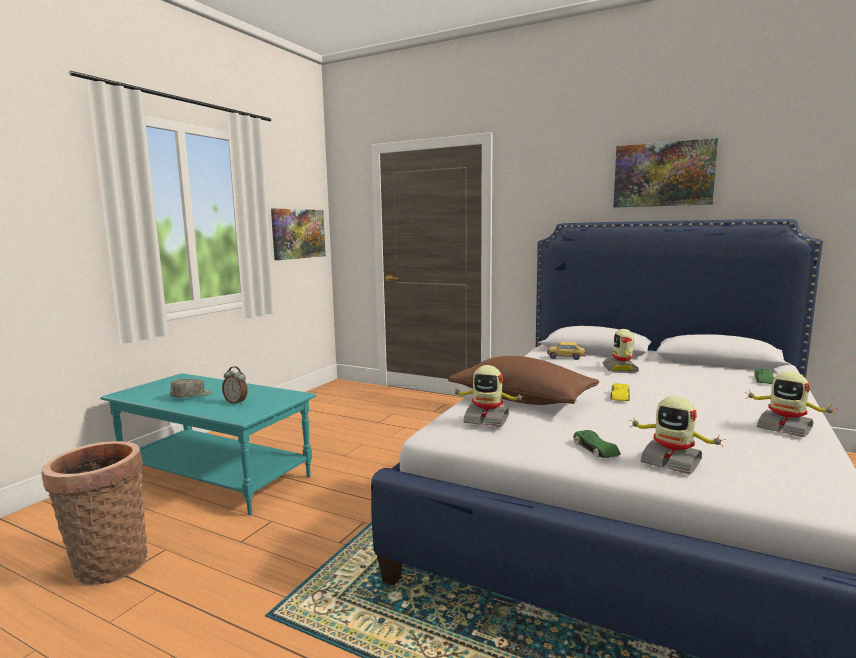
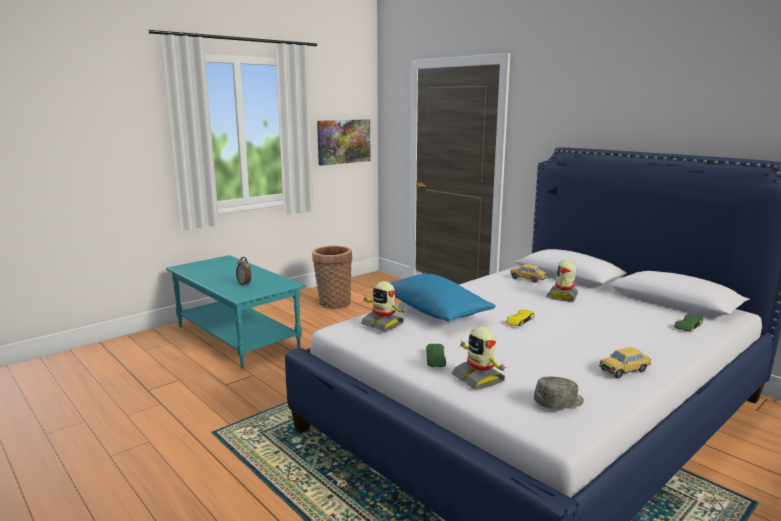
camera: 20 degrees right, 5 degrees up
(107, 564) = (142, 382): basket -> basket (333, 303)
(192, 396) = (220, 275): grey cap -> grey cap (559, 403)
(522, 399) = (434, 312): brown pillow -> blue pillow
(663, 174) = (660, 104): picture -> none
(785, 428) = (624, 371): toy robot -> toy car

